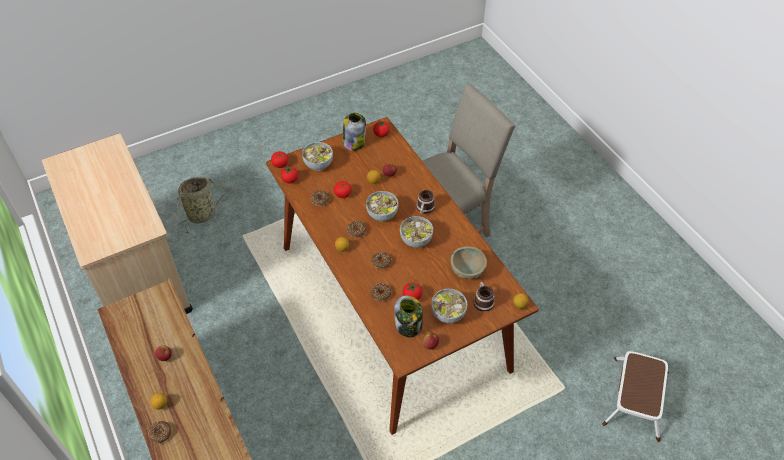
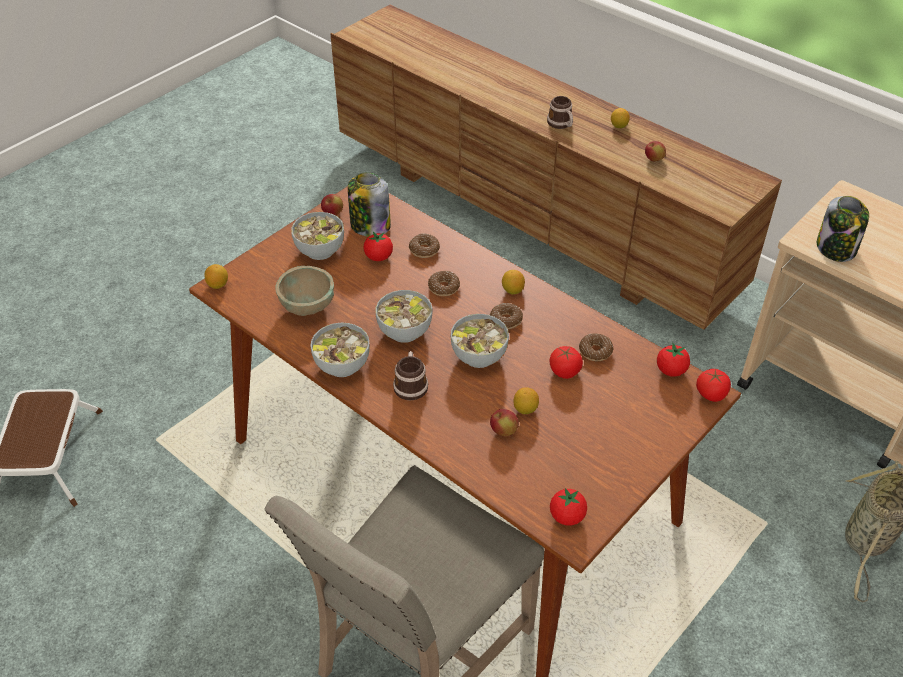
camera: 160 degrees right, 5 degrees down
(160, 433) = (597, 108): donut -> none
(318, 164) = (644, 414): bowl -> bowl (342, 365)
(354, 142) = (610, 480): jar -> jar (836, 248)
(482, 300) = (274, 277): mug -> mug (561, 124)

